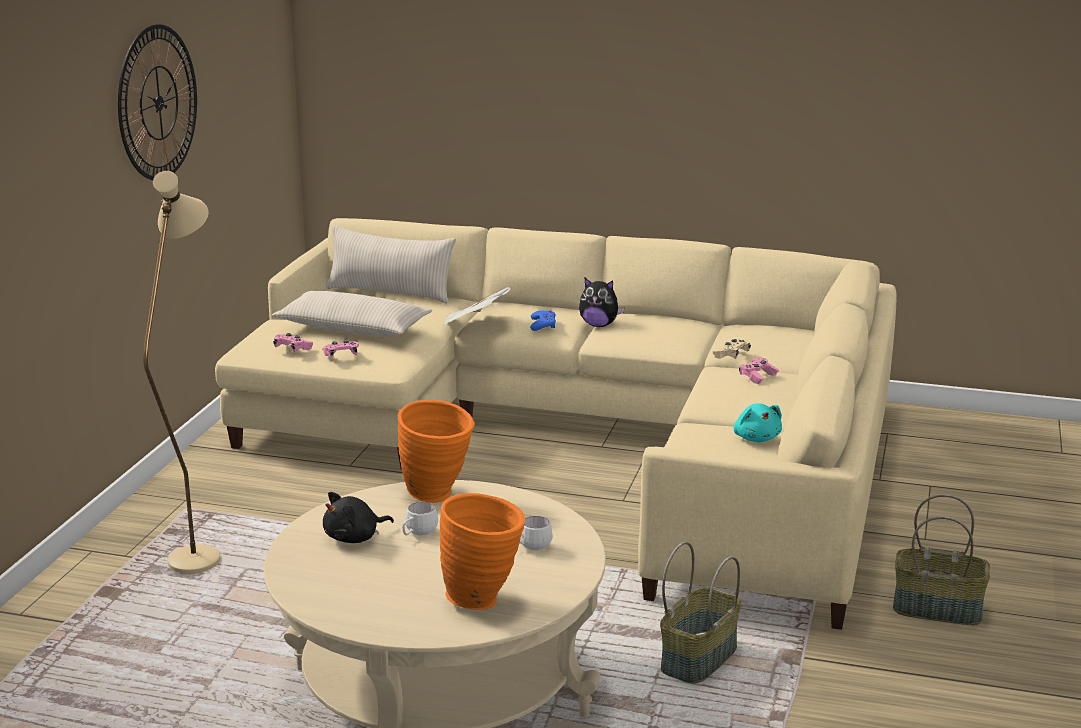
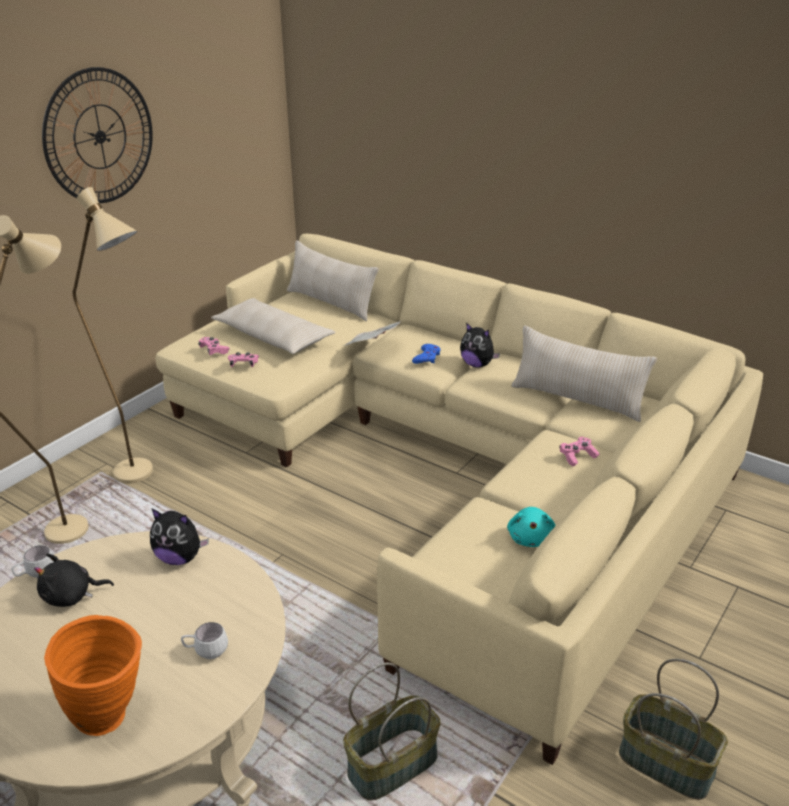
camera: 20 degrees right, 10 degrees up
(244, 504) = (143, 477): none -> beige floor lamp
(418, 534) = (125, 605): white mug -> white mug (36, 574)
(438, 496) = (180, 558): orange vase -> plush toy
(724, 337) = (577, 399): none -> beige pillow
(731, 355) = (571, 423): beige game controller -> none

